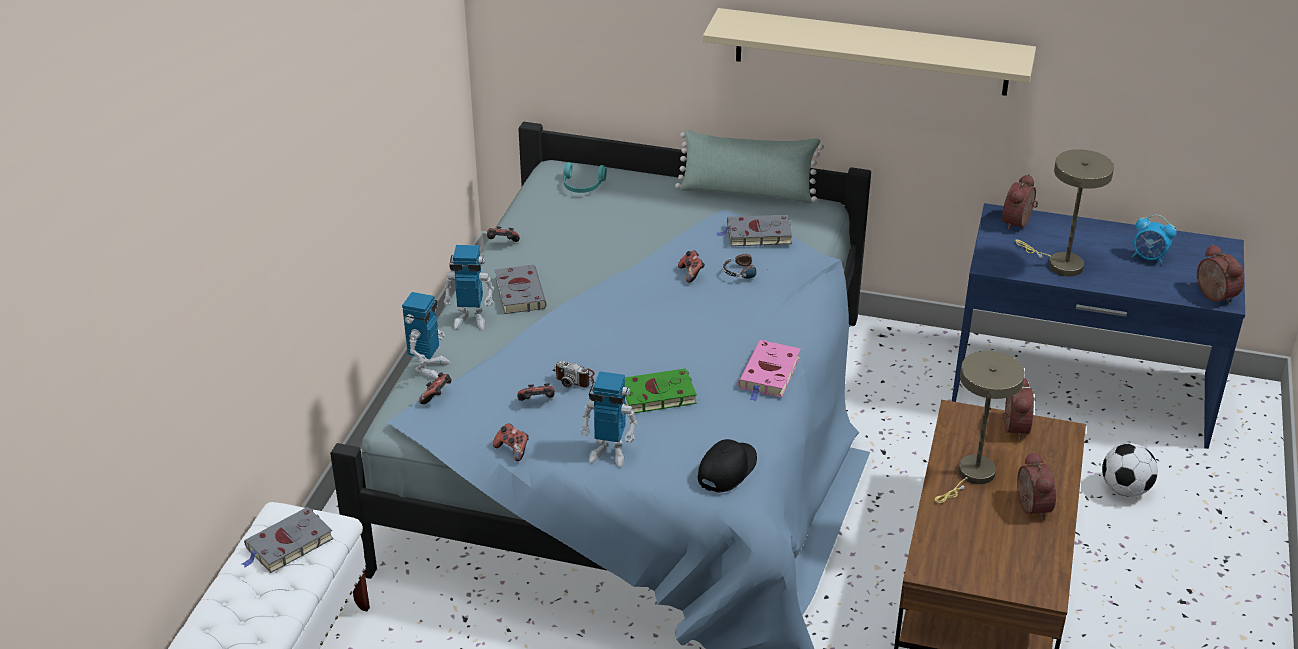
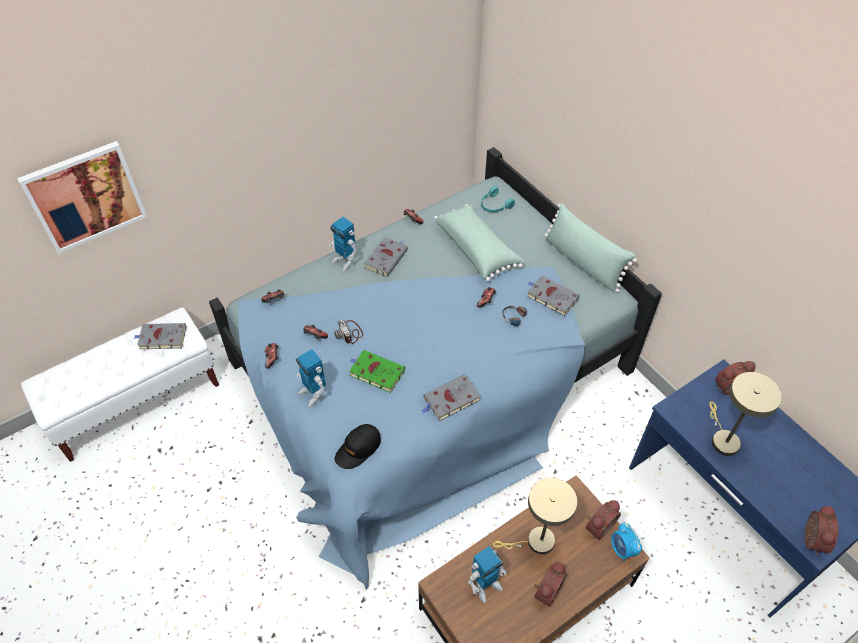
camera: 40 degrees right, 15 degrees up
(177, 309) = (85, 196): none -> picture
(429, 368) = (294, 280): toy robot -> toy robot (485, 585)
(617, 234) = (477, 249): none -> green pillow
(727, 470) = (358, 449): black cap -> black cap turned 150 degrees clockwise
(769, 374) = (450, 400): pink book -> grey book
(871, 52) = (684, 217): beige shelf -> none
(1125, 489) = (678, 605): football -> none
(1149, 258) = (796, 476): alarm clock -> alarm clock (622, 549)

